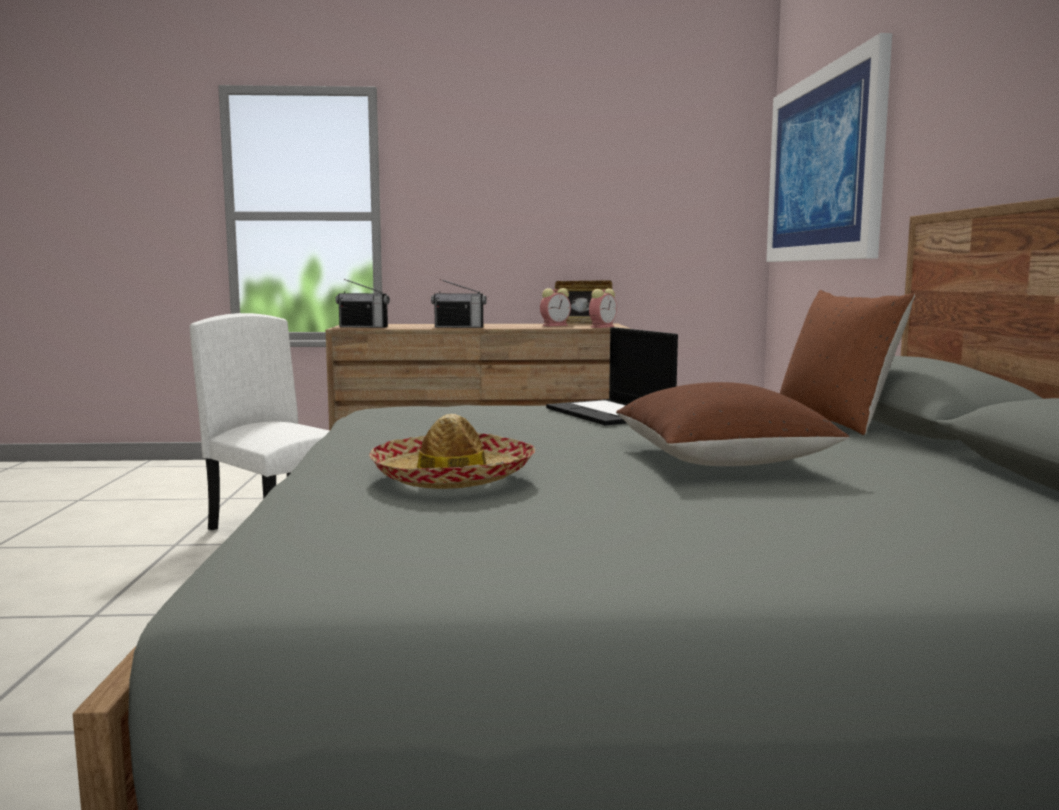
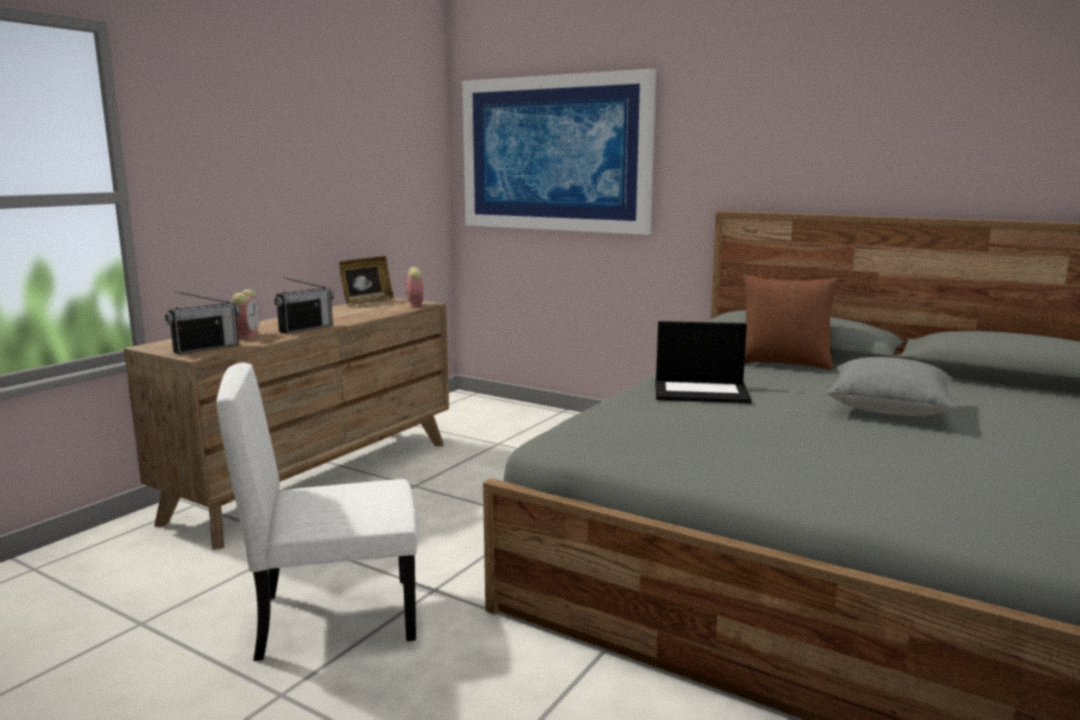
camera: 55 degrees left, 5 degrees up
(452, 477) = (899, 471): hat -> none
(555, 325) = (365, 309): alarm clock -> alarm clock (247, 335)
(721, 461) = (888, 409): brown pillow -> grey pillow

